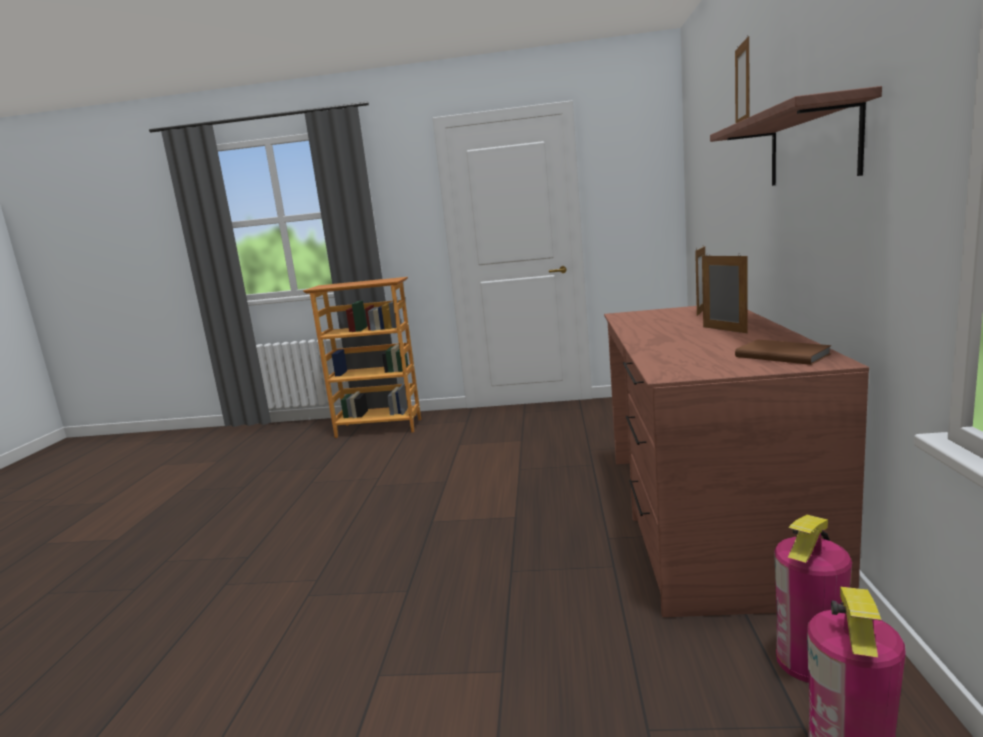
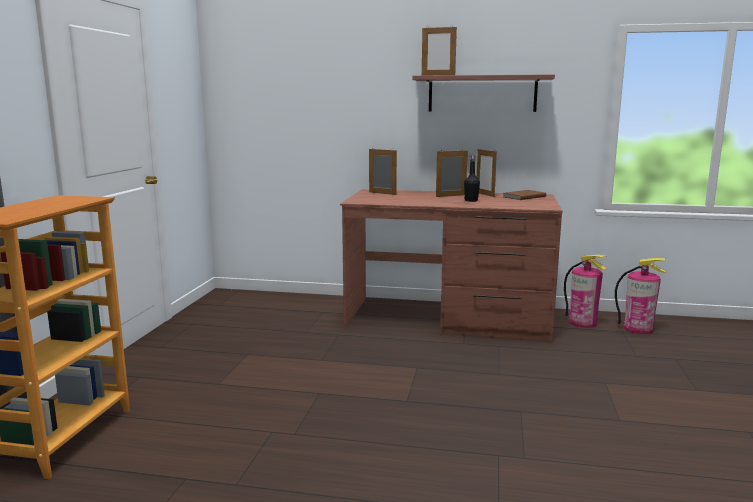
camera: 85 degrees left, 0 degrees up
(687, 340) = (471, 200): none -> black bottle
(770, 338) = (485, 194): none -> picture frame

